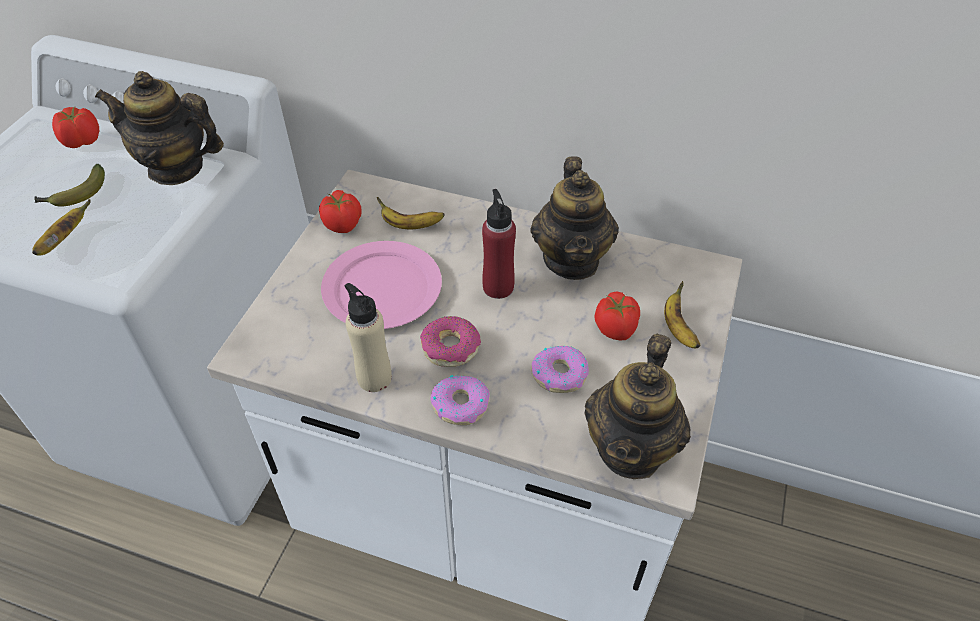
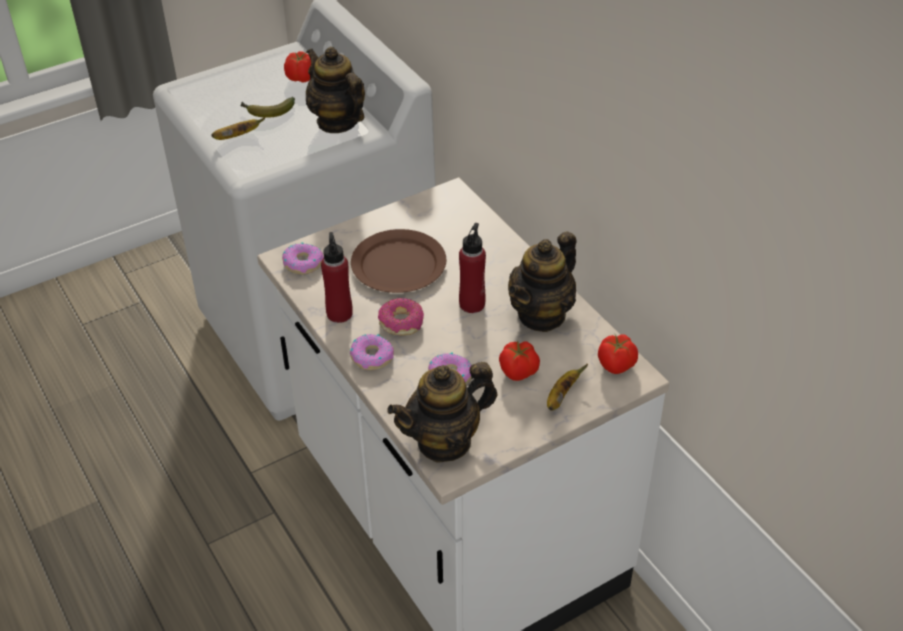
camera: 40 degrees right, 5 degrees down
(274, 345) = (303, 263): none -> donut
(343, 224) = (417, 212): tomato -> tomato (616, 365)
(374, 378) = (339, 313): beige bottle -> red bottle
(381, 289) = (398, 265): pink plate -> brown plate
(410, 225) = (458, 235): banana -> none

